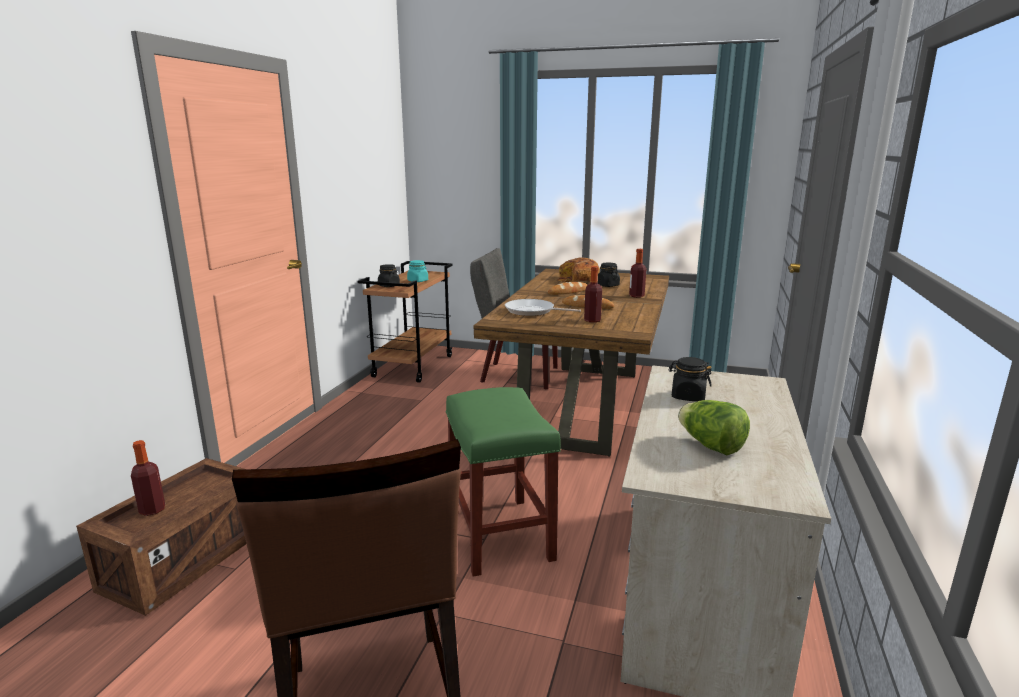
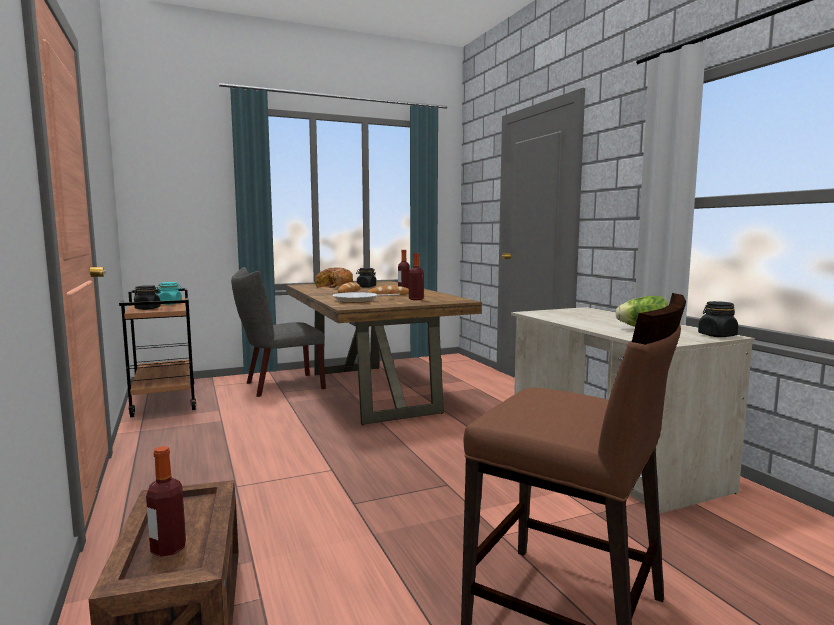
camera: 40 degrees left, 10 degrees down
(500, 536) = (455, 478): green stool -> none
(687, 396) = (571, 318): black jar -> black jar (717, 335)

